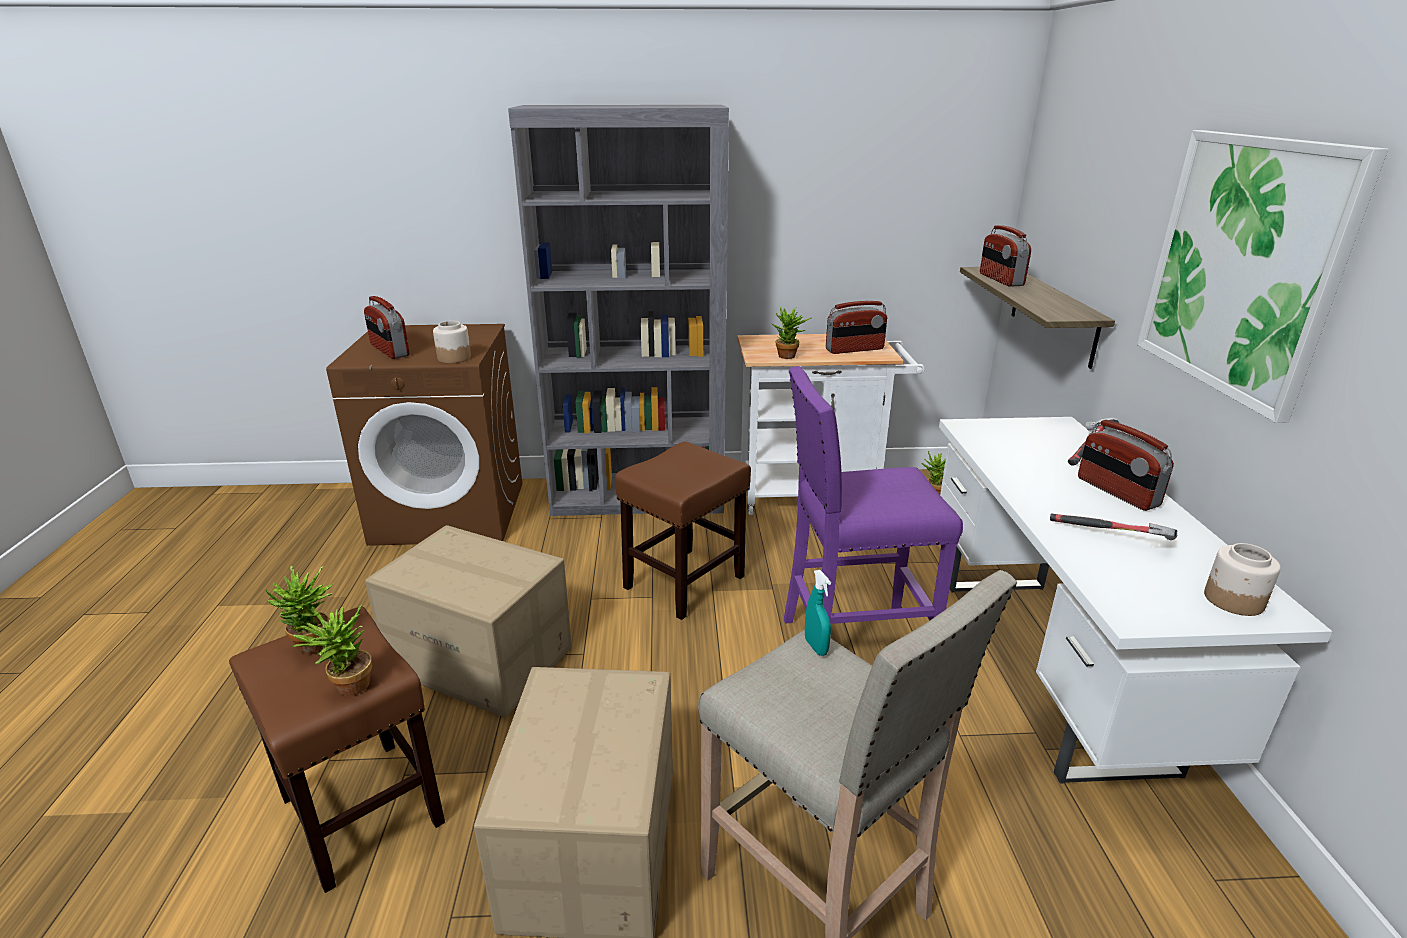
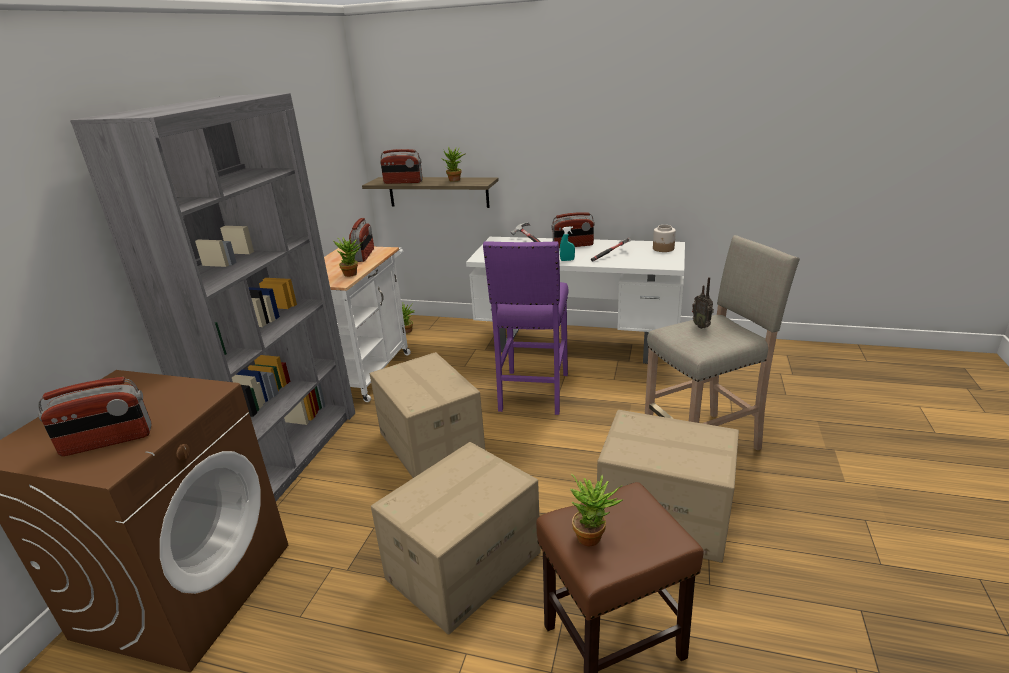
camera: 70 degrees left, 0 degrees up
(347, 688) = (649, 512): potted plant -> potted plant (455, 180)
(454, 358) = (198, 396): jar -> none
(685, 581) = (430, 444): brown stool -> cardboard box
(816, 647) = (672, 329): turquoise spray bottle -> turquoise spray bottle (567, 260)
(853, 686) = (701, 326): none -> radio
(1243, 266) = (578, 127): picture -> none

